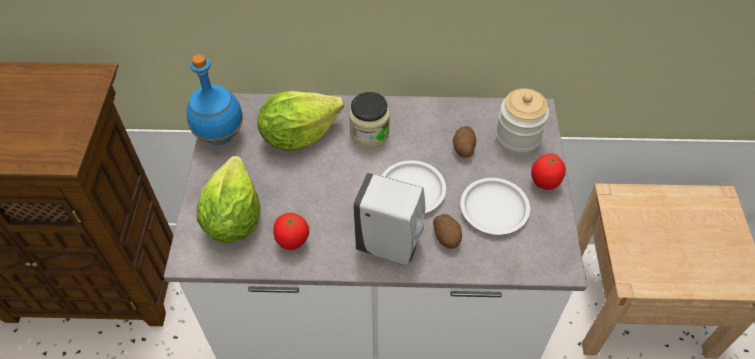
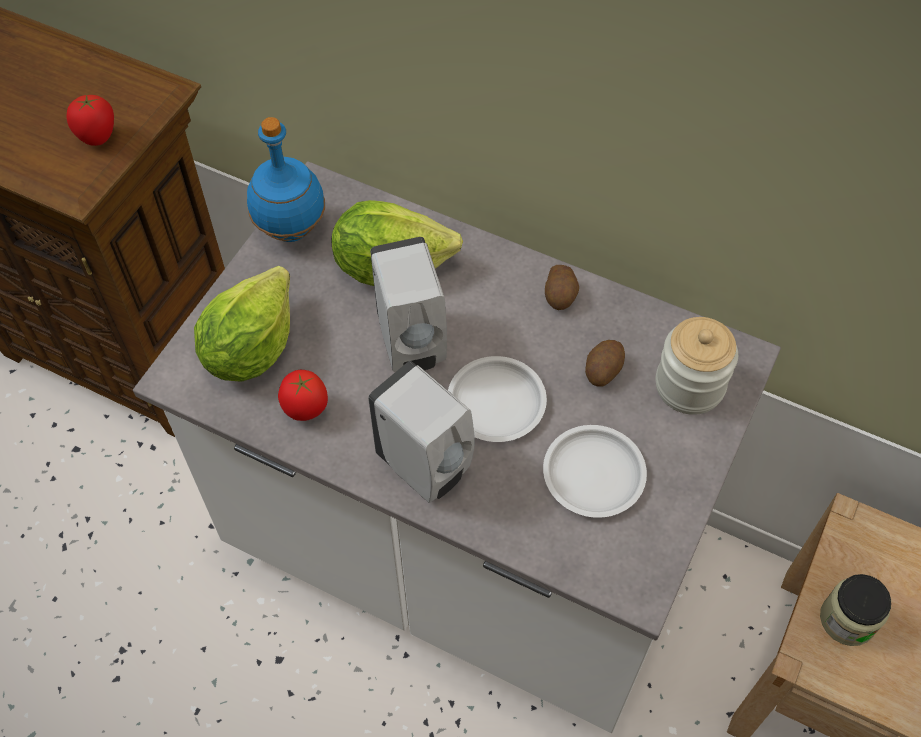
camera: 25 degrees right, 5 degrees up
(339, 177) = (412, 345): none -> white soap dispenser
(369, 133) = (485, 299): jar -> jar (847, 619)
(447, 236) = (507, 486): potato -> potato (560, 295)
(544, 183) = (688, 467): tomato -> tomato (98, 138)

